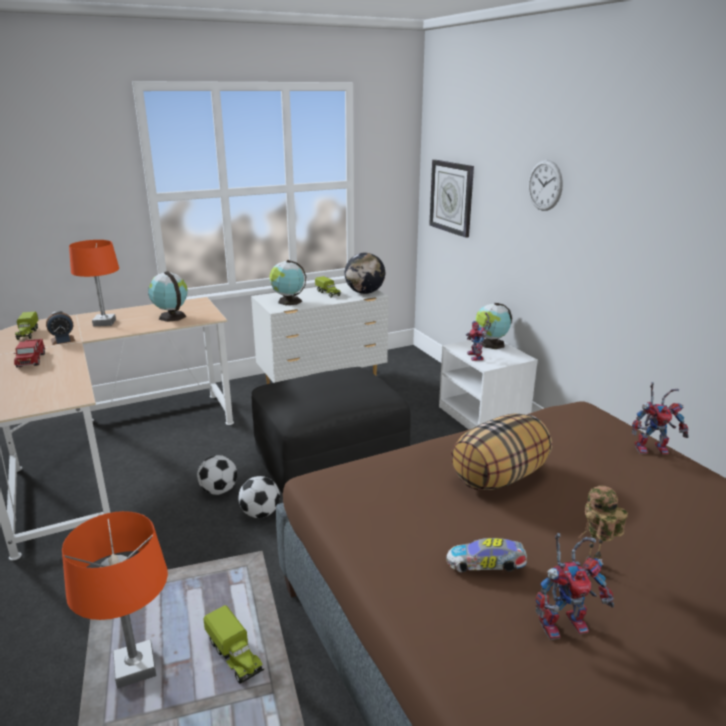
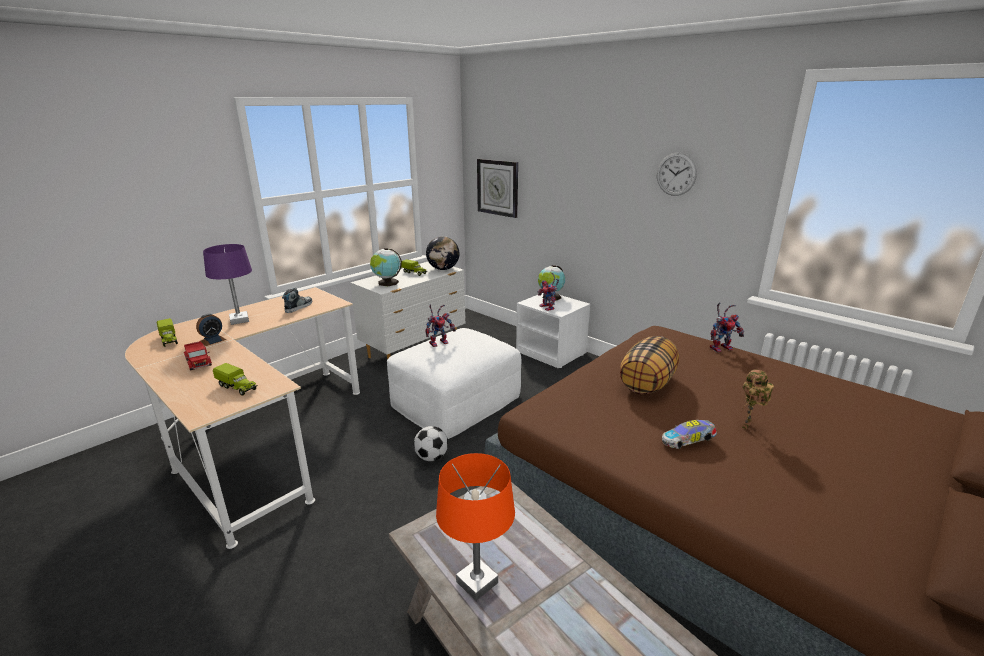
camera: 20 degrees left, 0 degrees up
(105, 323) = (239, 320): orange table lamp -> purple table lamp
(171, 316) = (299, 307): globe -> shoe
(219, 491) = (385, 447): football -> none
(235, 656) = (545, 551): toy truck -> toy truck (237, 387)
(329, 453) = (456, 400): black ottoman -> white ottoman
(545, 185) = (586, 173): wall clock -> wall clock (676, 174)
(565, 622) = (759, 463): toy robot -> toy robot (439, 342)

